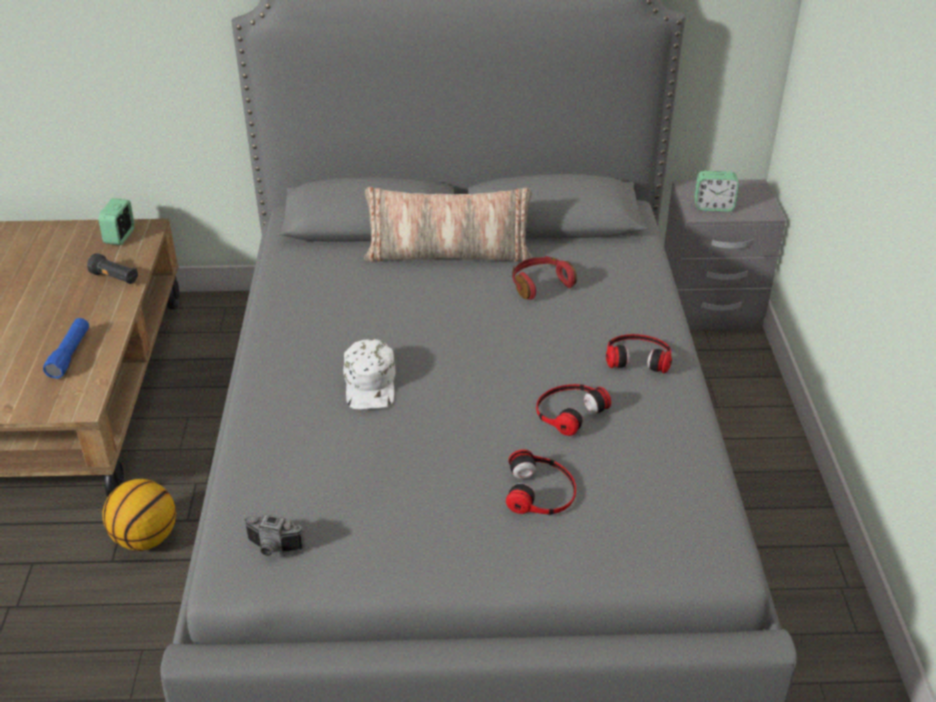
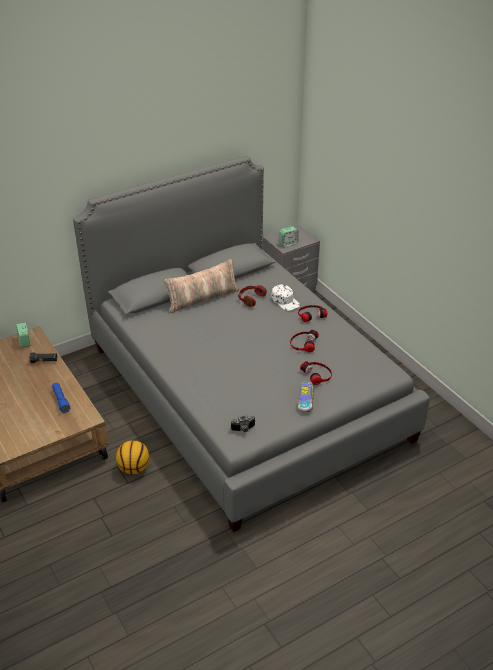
camera: 30 degrees left, 0 degrees up
(370, 383) = (222, 360): white cap -> white cap (285, 301)
(462, 541) = (305, 401): none -> toy car

